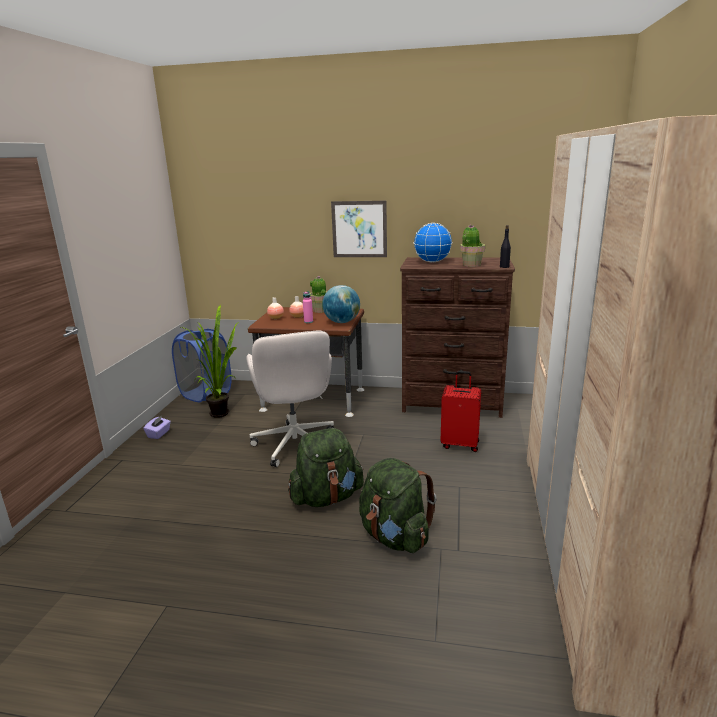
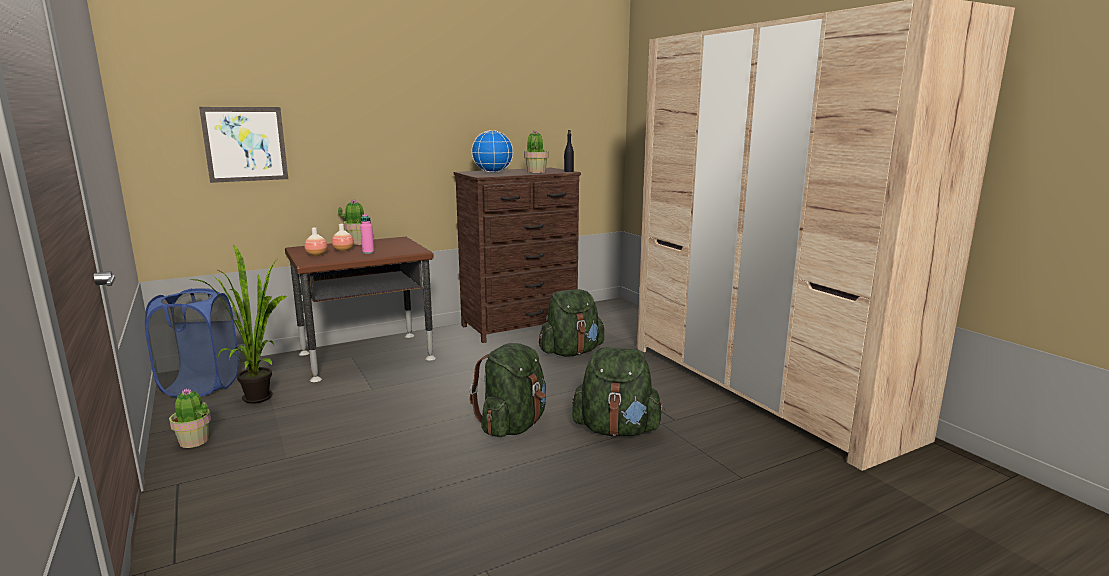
camera: 40 degrees left, 5 degrees down
(159, 434) = (194, 441): purple tissue box -> potted plant
(294, 444) = (409, 397): white office chair -> none
(342, 322) = (409, 248): globe -> none
(359, 229) = (396, 141): picture -> picture (245, 144)
(460, 444) = (571, 352): red suitcase -> green backpack

